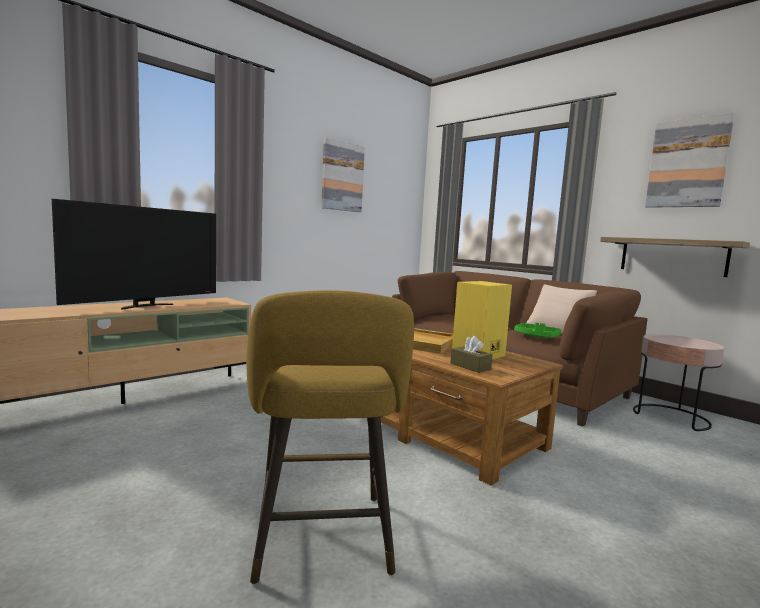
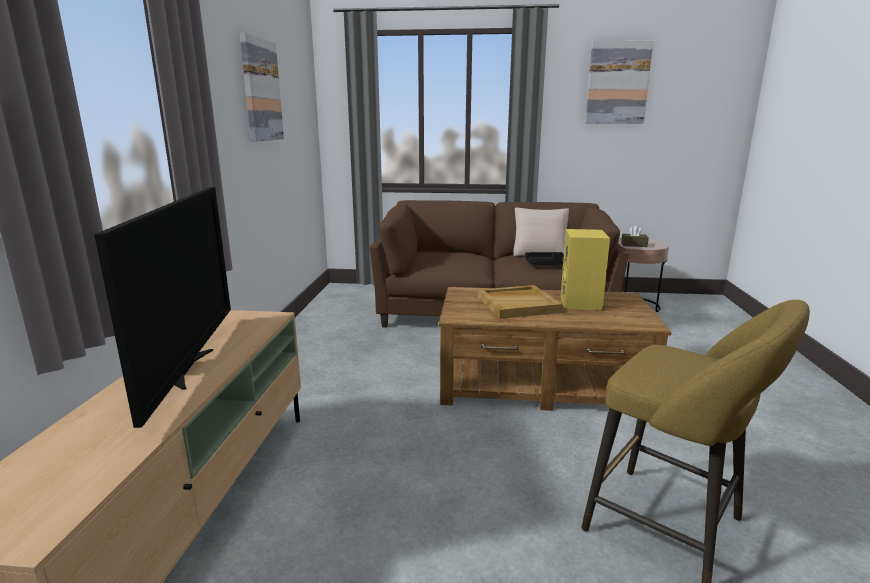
camera: 40 degrees left, 10 degrees up
(470, 366) = (611, 319): brown tissue box -> brown tissue box (634, 245)
(536, 336) = (546, 264): green tray -> black tray
(672, 256) = (608, 168): shelf -> none

